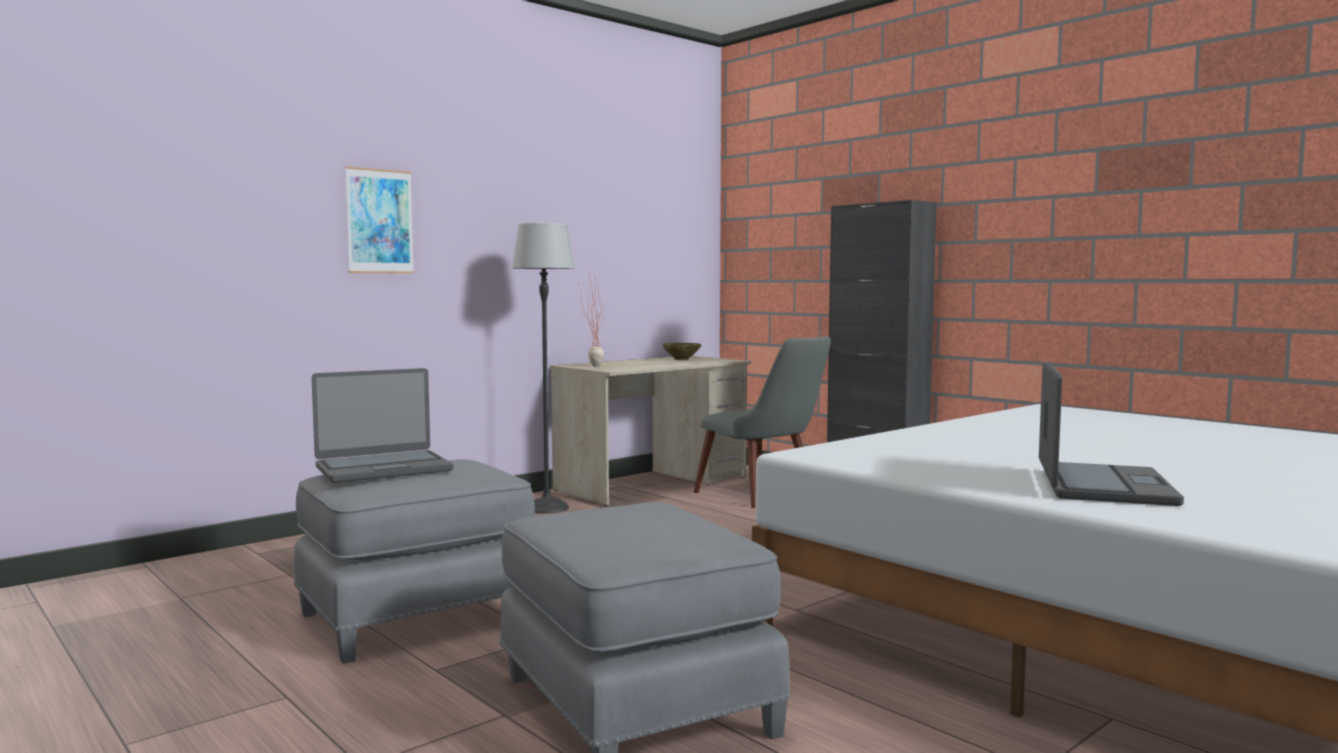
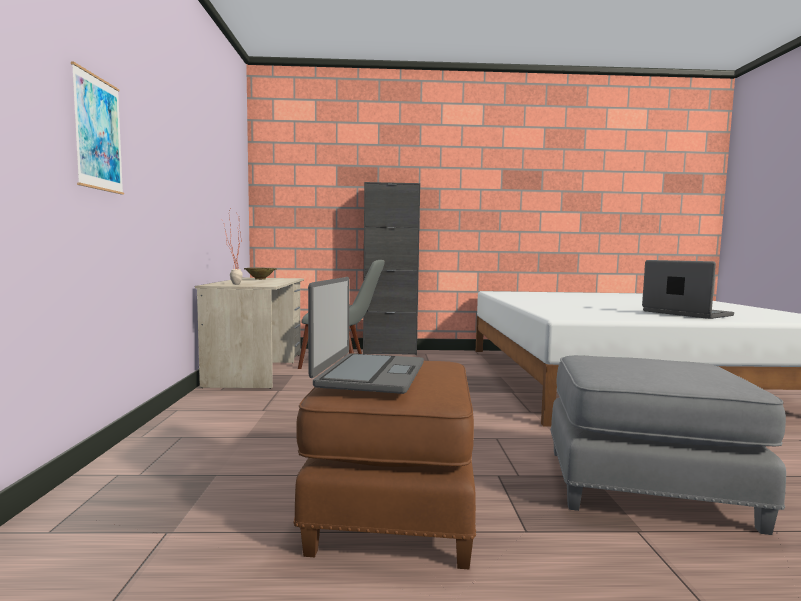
camera: 50 degrees left, 0 degrees up
(418, 615) = (392, 504): grey ottoman -> brown ottoman
(546, 508) = (234, 400): floor lamp -> none

